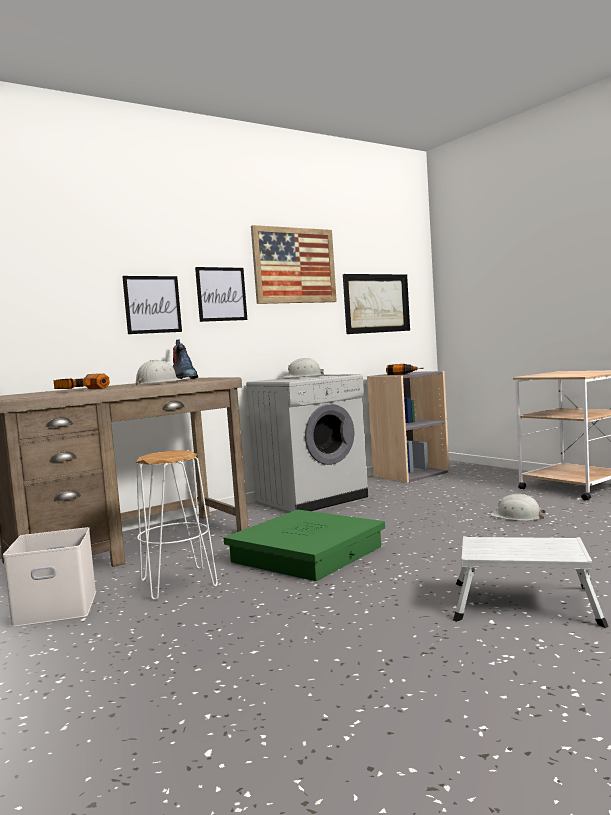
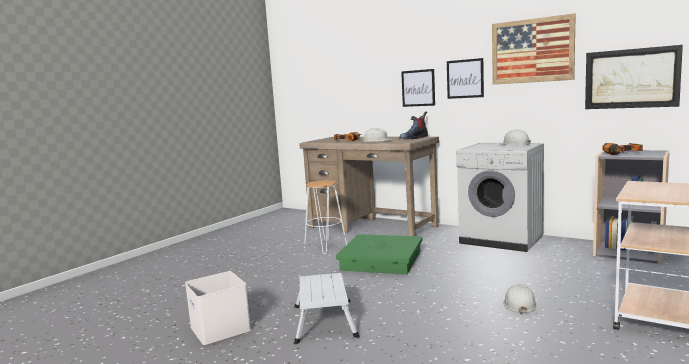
camera: 70 degrees right, 5 degrees up
(58, 607) = (292, 237): white storage box -> white storage box (221, 328)

